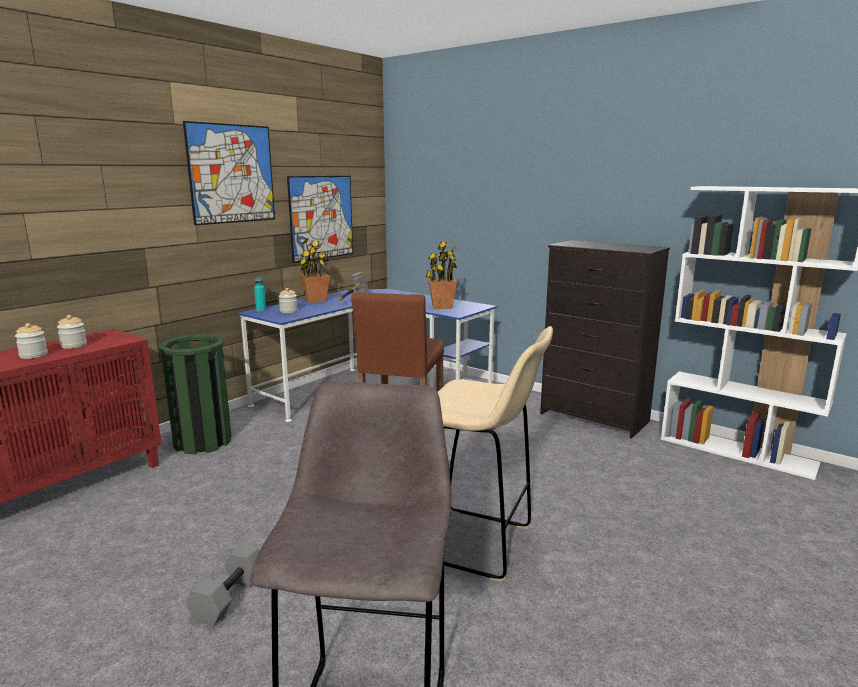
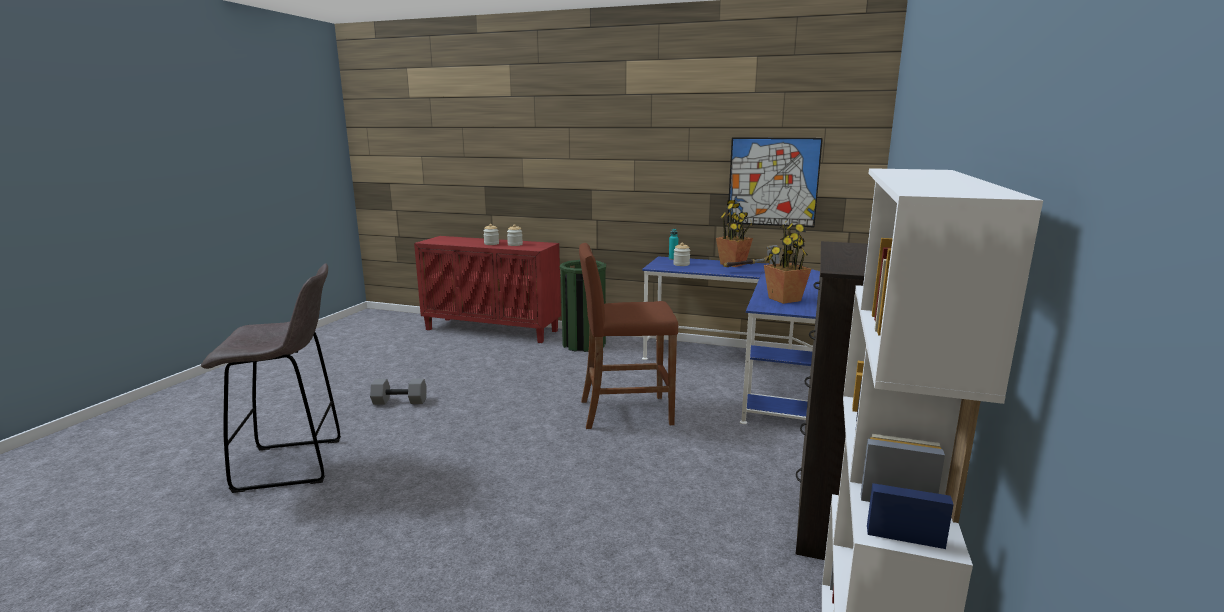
camera: 70 degrees right, 0 degrees up
(232, 174) = (671, 134): picture -> none
(478, 544) = (480, 472): beige stool -> none

